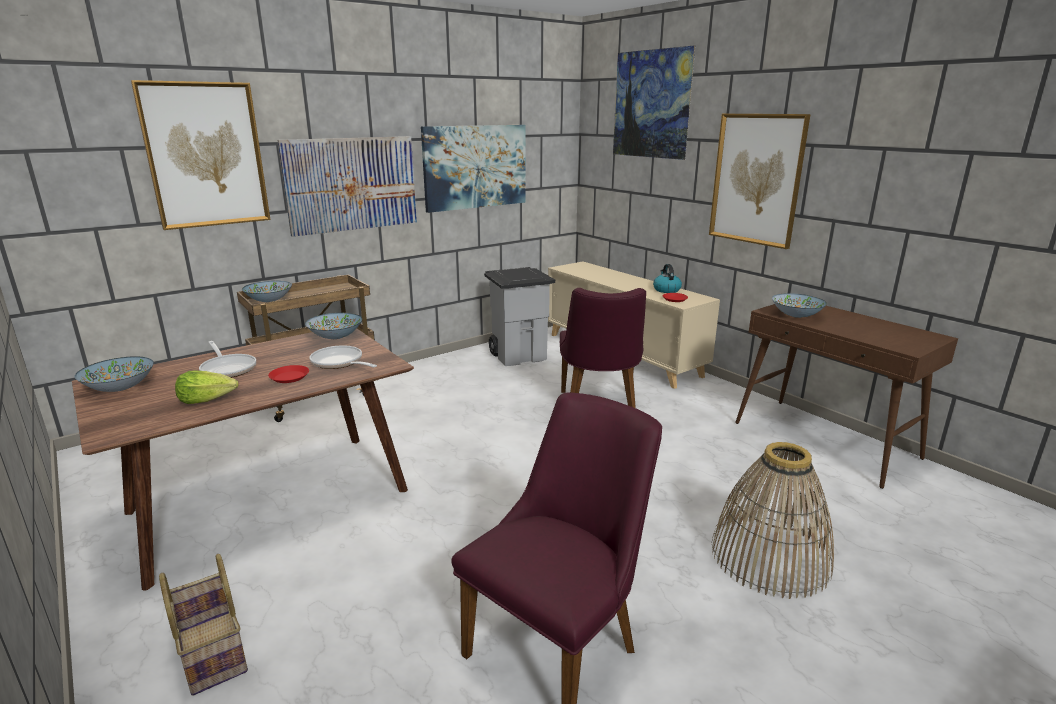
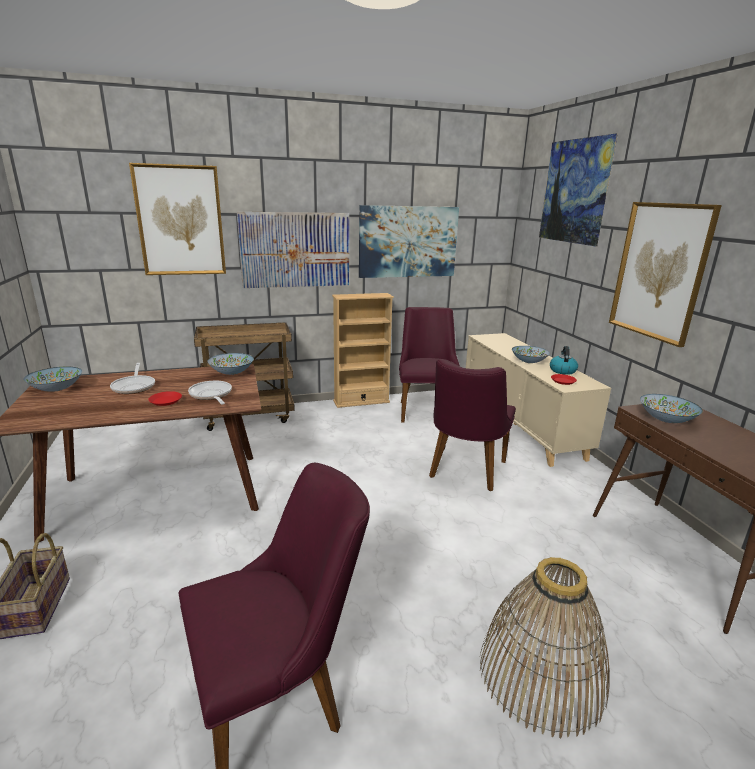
camera: 20 degrees right, 0 degrees up
(207, 399) = (95, 409): lettuce -> none
(269, 300) = (216, 336): bowl -> bowl (529, 361)
(442, 359) = (361, 401): none -> beige bookcase
(519, 356) = (426, 409): grey trash can -> purple chair

